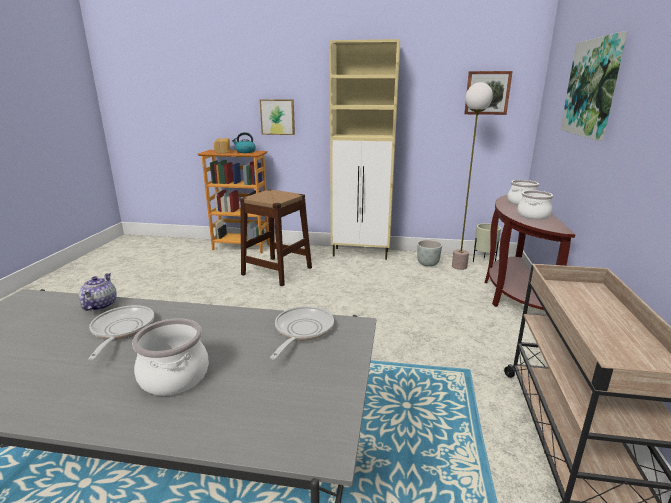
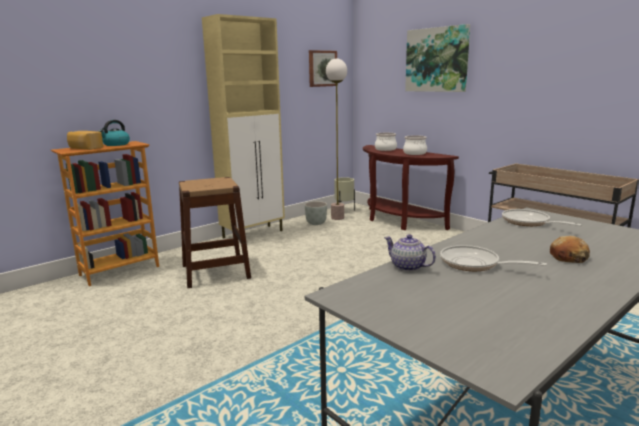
camera: 50 degrees left, 5 degrees down
(175, 376) = (568, 257): cooking pot -> bread
(278, 117) = (142, 99): picture -> none

